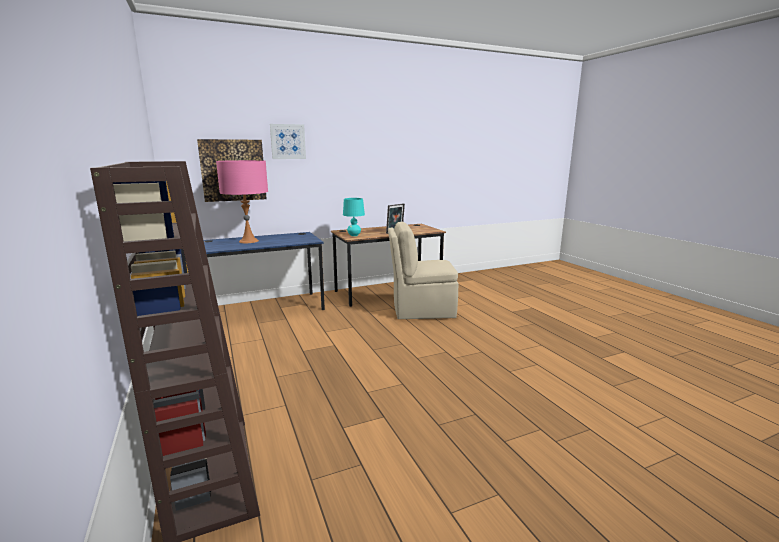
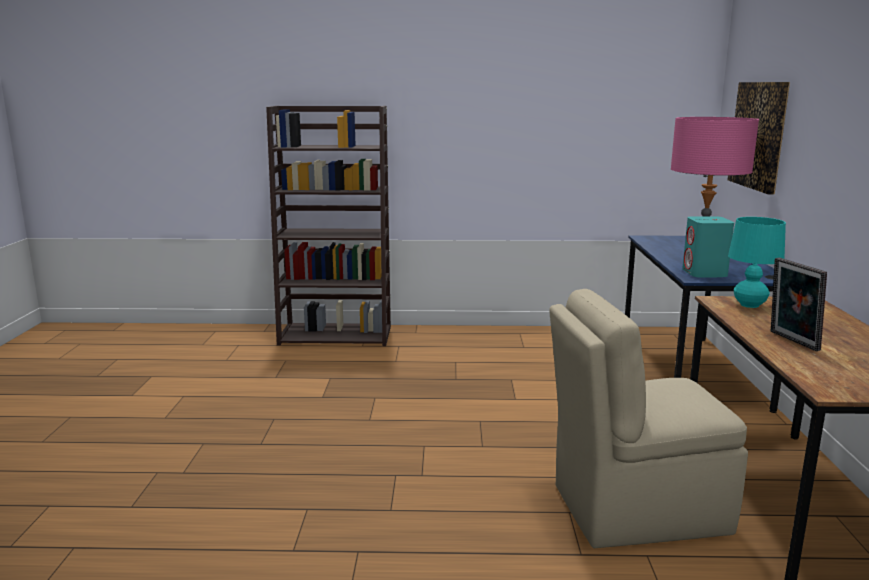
camera: 115 degrees right, 0 degrees up
(288, 141) = (814, 85): picture -> none
(302, 240) = (704, 273): none -> turquoise speaker
(421, 310) = (635, 509): beige chair -> beige chair turned 120 degrees counterclockwise

